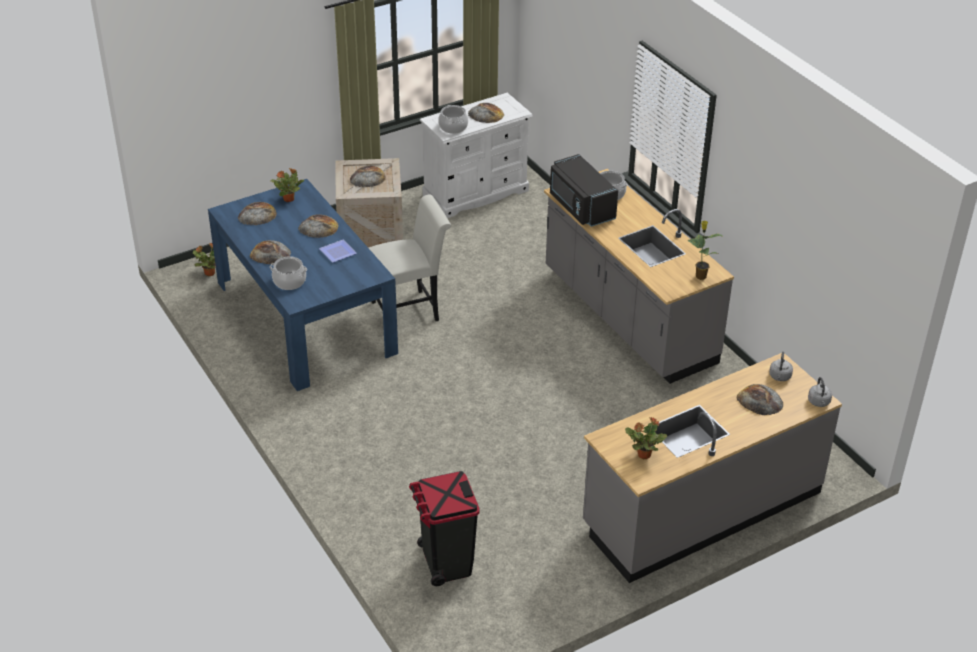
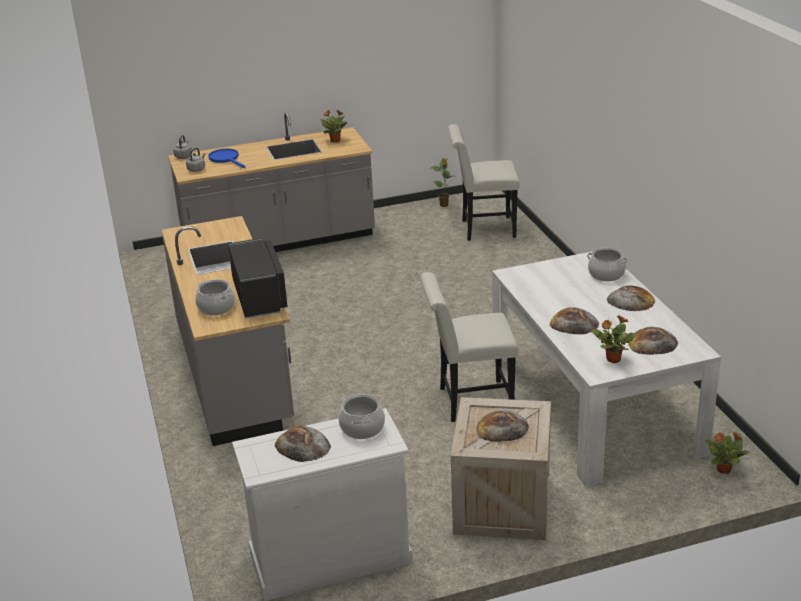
camera: 165 degrees left, 10 degrees down
(305, 317) = (593, 405): blue dining table -> white dining table
(337, 253) = (552, 296): plate -> none
(446, 563) = (483, 229): black trash can -> white chair
(700, 276) = (192, 231): potted plant -> potted plant (444, 205)
(759, 401) = (226, 159): bread -> blue frying pan

